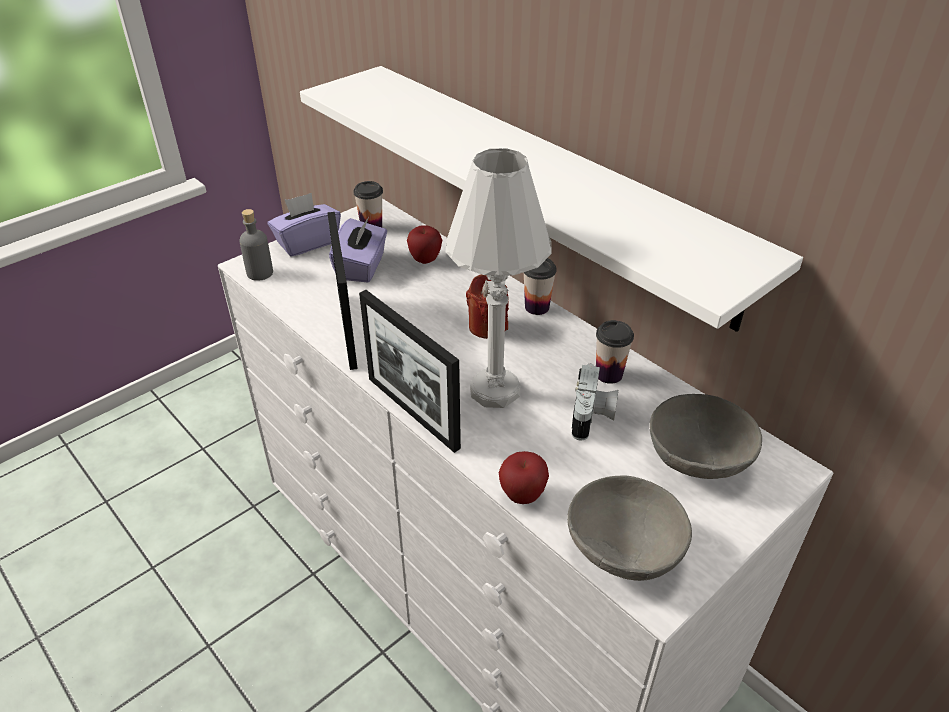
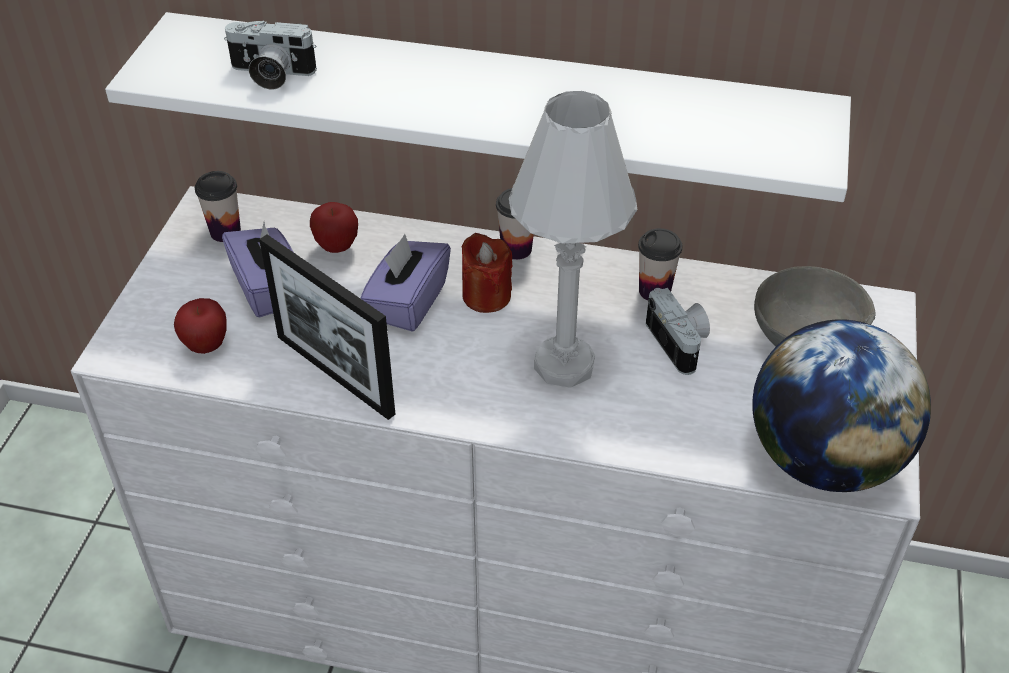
camera: 35 degrees left, 5 degrees up
(260, 273) = (145, 355): grey bottle -> none
(307, 243) = (163, 288): purple tissue box -> purple tissue box (407, 303)
(395, 111) = (270, 75): none -> camera
(412, 412) = (505, 431): picture frame -> none
(522, 495) = (692, 457): apple -> apple (206, 346)
(624, 552) = (823, 459): grey bowl -> globe

